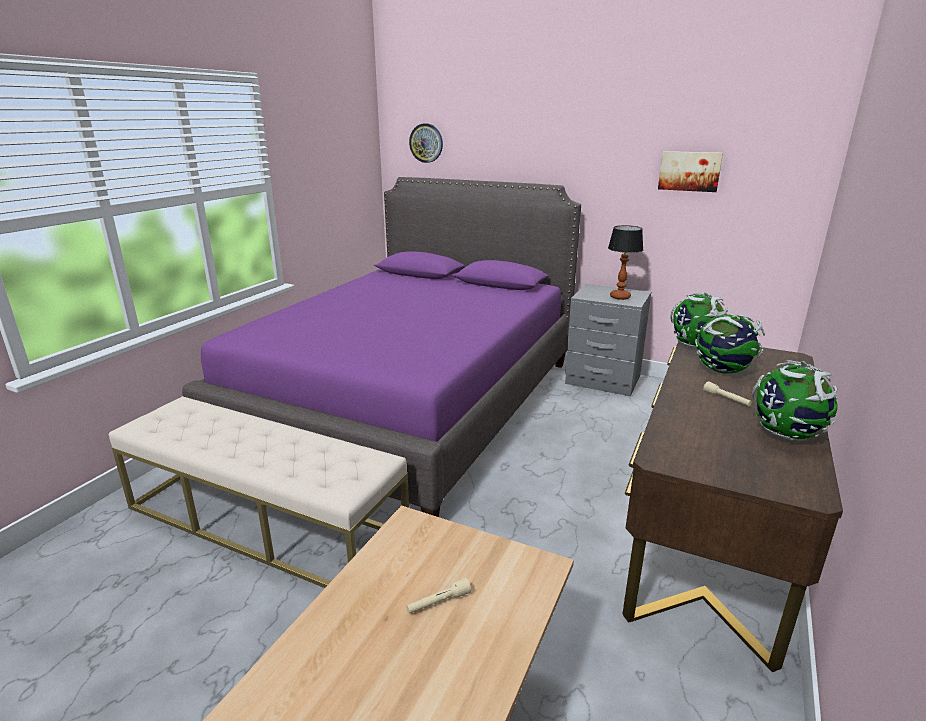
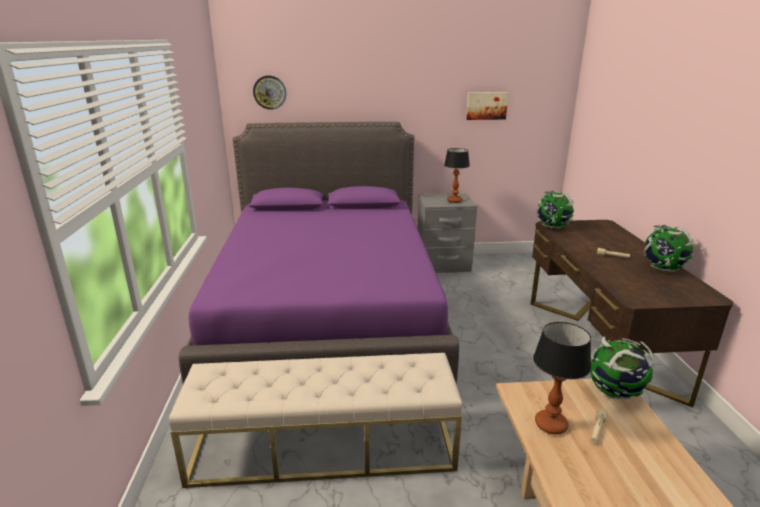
camera: 30 degrees left, 0 degrees up
(392, 572) = (550, 425): none -> table lamp
(722, 371) = (587, 239): globe -> globe (615, 393)

